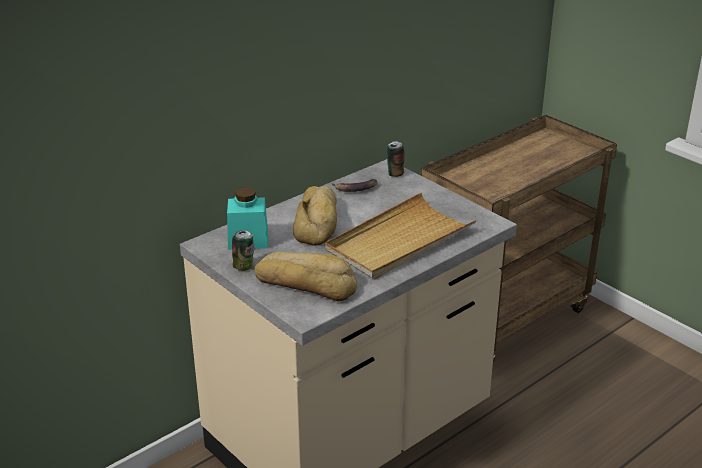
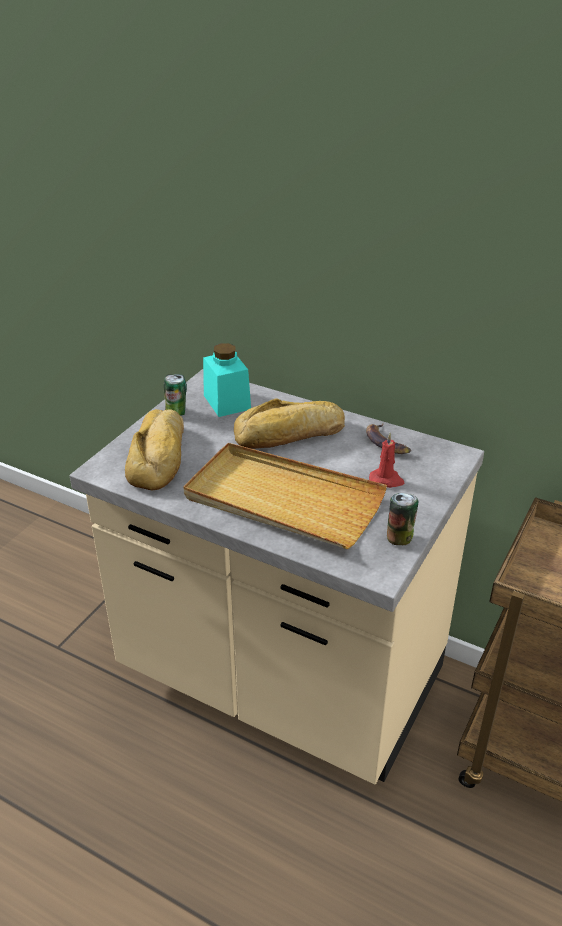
camera: 70 degrees right, 5 degrees up
(395, 173) = (448, 463): can -> can (400, 538)
(399, 198) = (387, 480): none -> red candle

